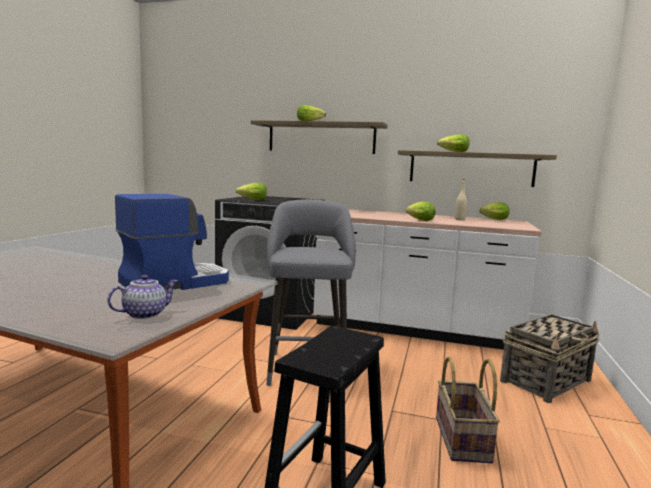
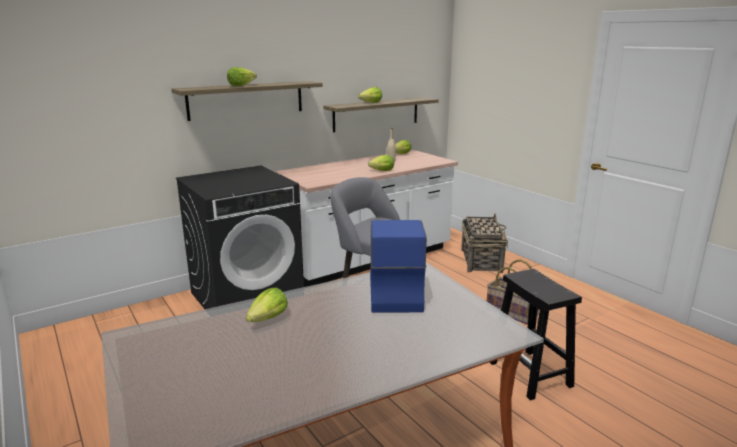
camera: 50 degrees left, 10 degrees up
(145, 314) = (471, 317): teapot -> none
(253, 199) = (229, 187): lettuce -> lettuce (268, 319)

